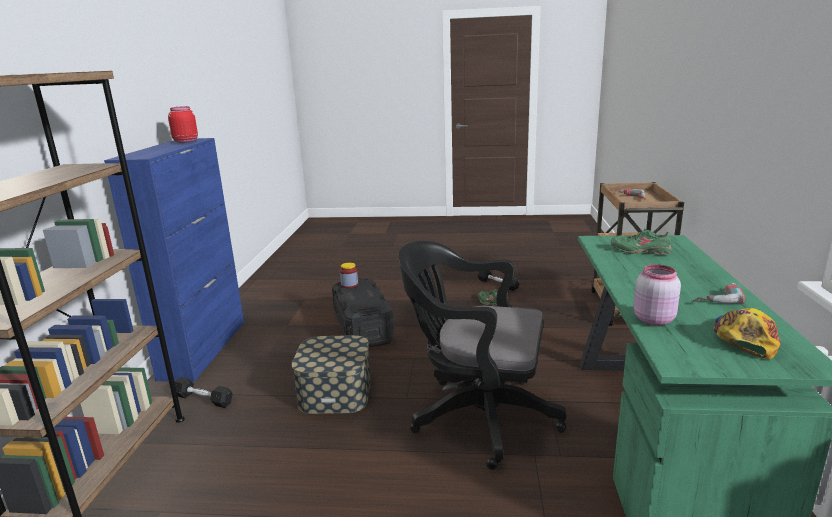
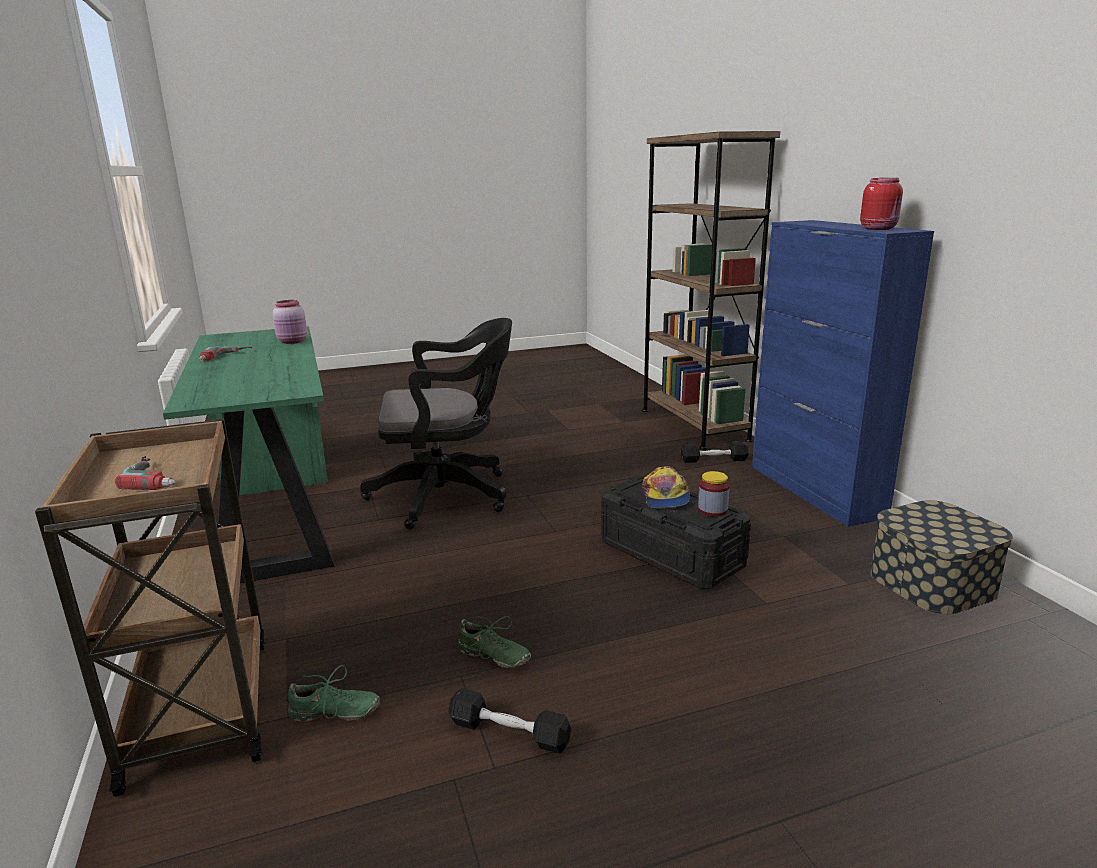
camera: 155 degrees right, 0 degrees up
(335, 393) = (602, 485): storage box -> storage box (932, 582)
(640, 251) = (253, 384): green shoe -> green shoe (334, 713)
(744, 338) = (238, 340): cap -> cap (665, 497)

